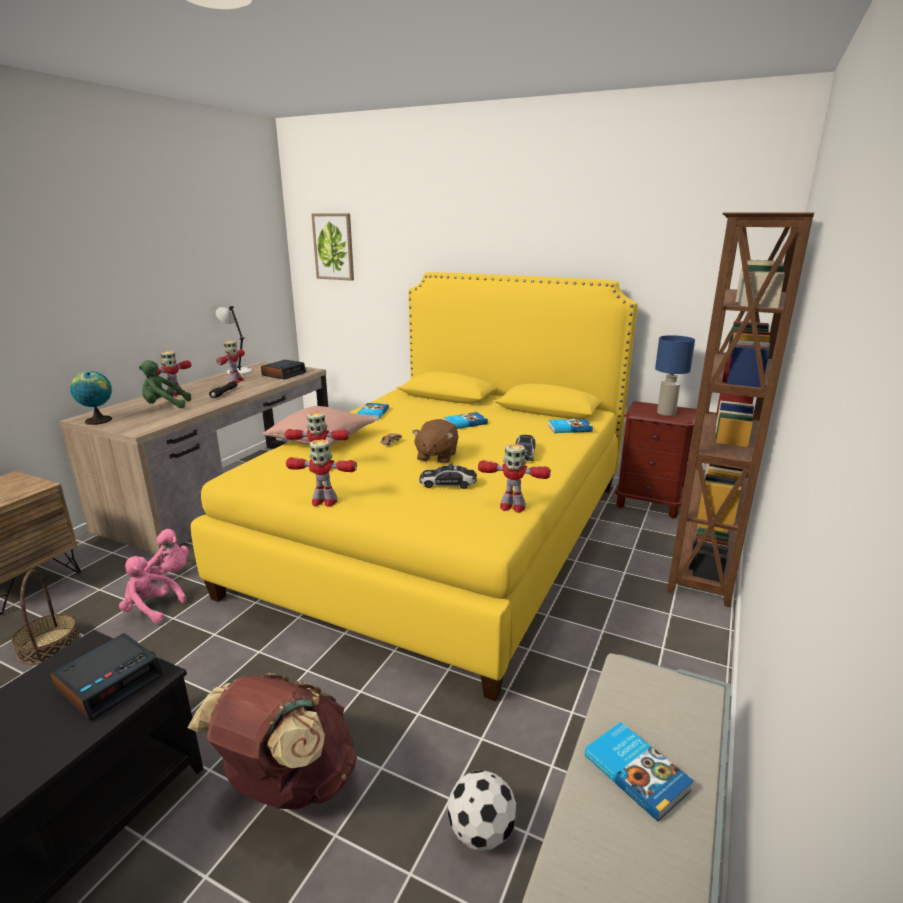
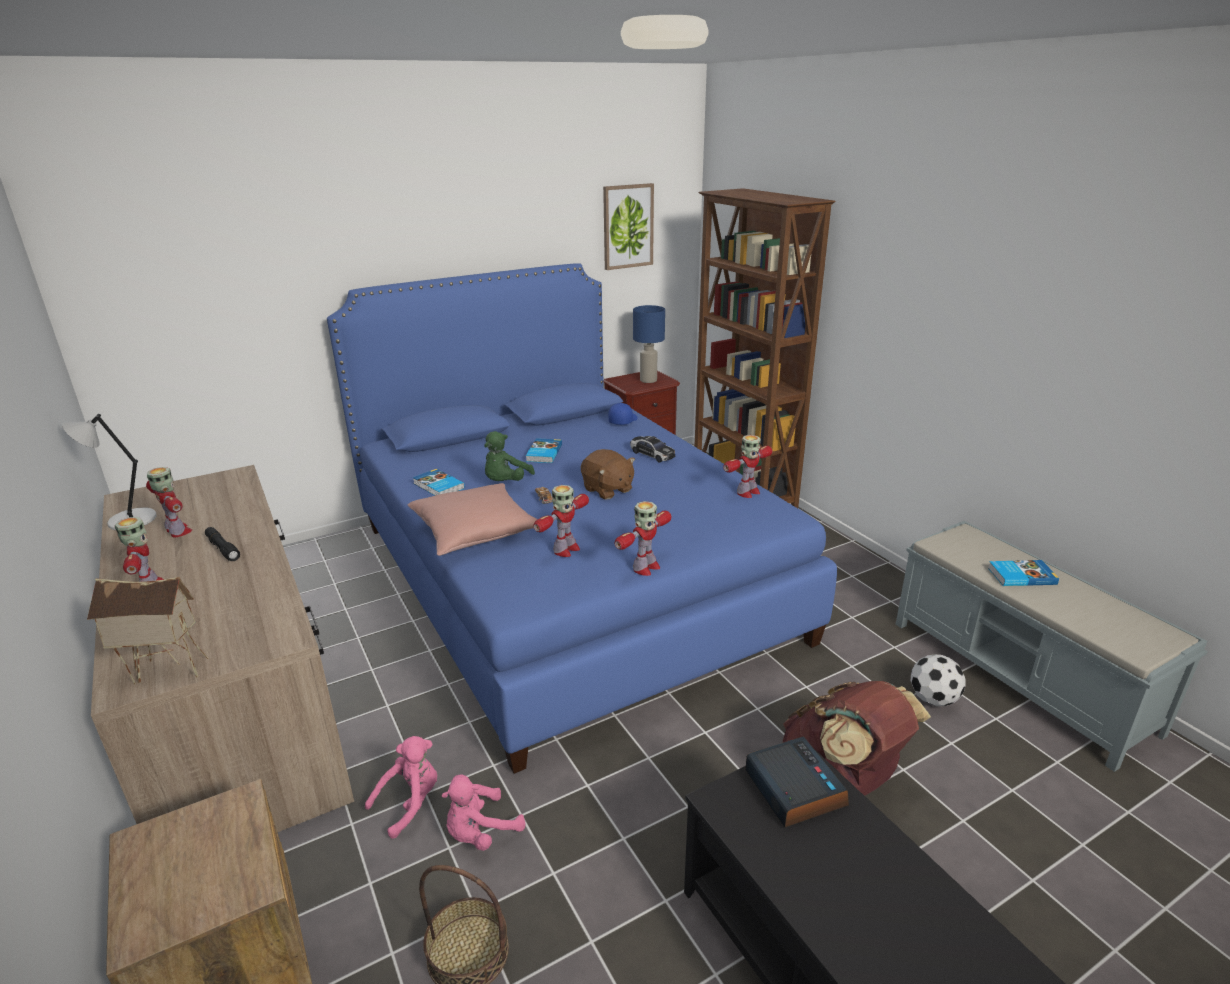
camera: 55 degrees left, 5 degrees up
(98, 420) = (164, 672): globe -> toy house
(164, 406) = (200, 604): green plush toy -> green plush toy (505, 482)
(284, 374) = (217, 493): alarm clock -> none
(334, 247) = (156, 276): picture -> picture (627, 226)
(443, 534) = (566, 579): yellow bed -> blue bed
(448, 483) = (675, 502): toy car -> none
(569, 428) = (622, 420): book -> blue cap

